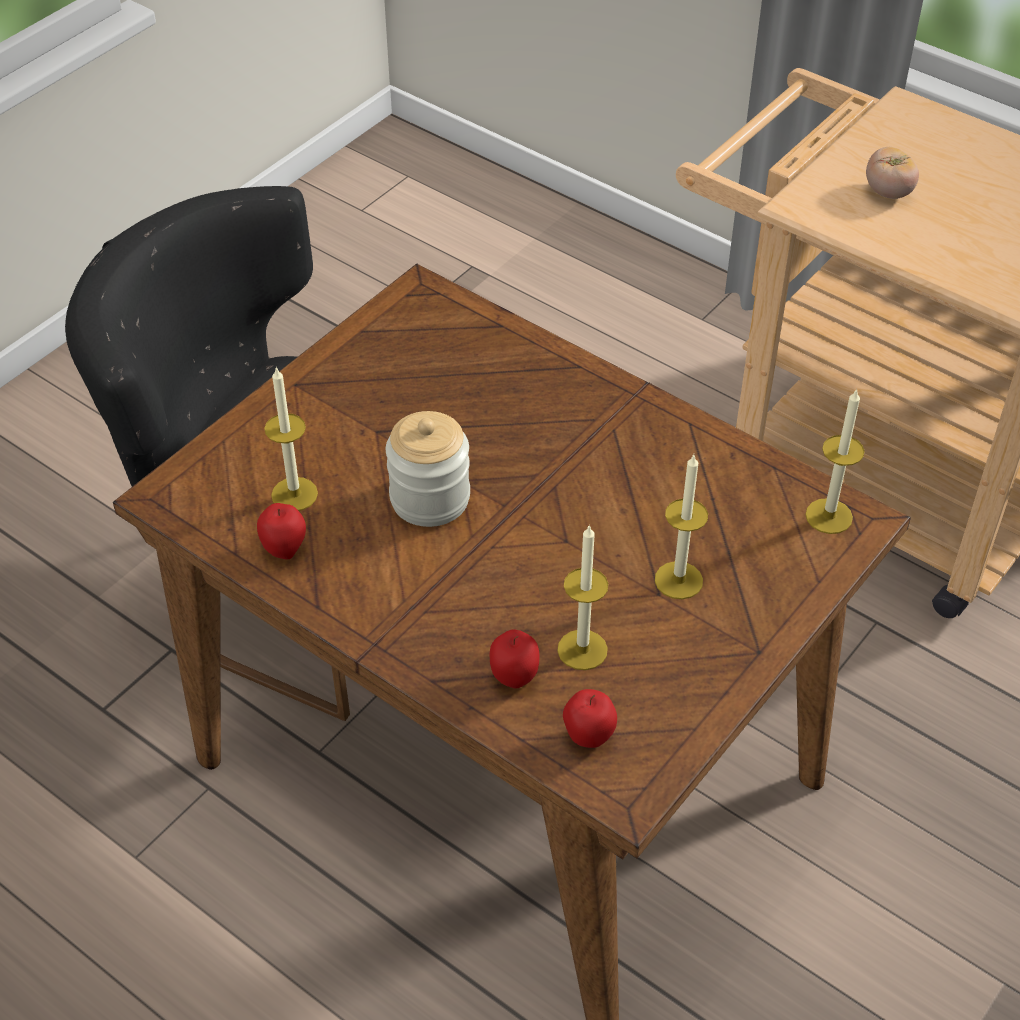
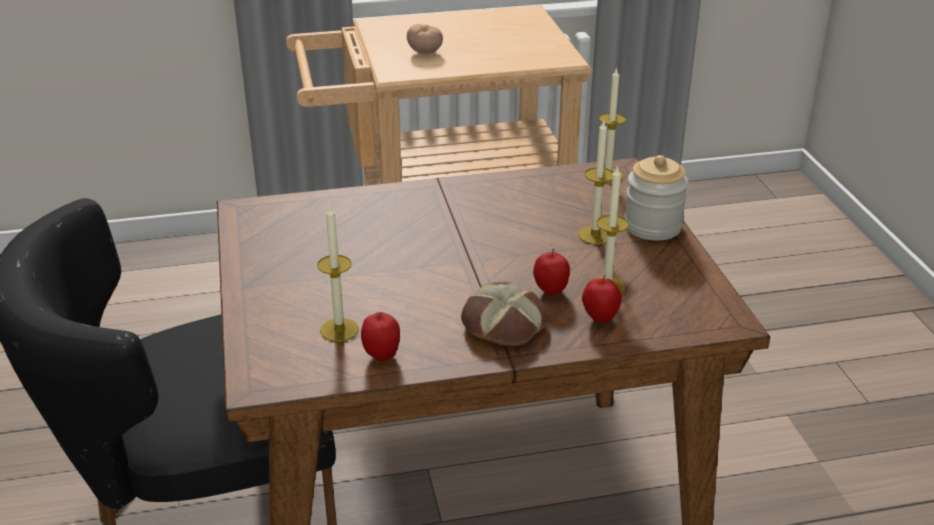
camera: 50 degrees left, 15 degrees down
(422, 606) = (502, 325): none -> bread
(430, 498) = (419, 283): jar -> jar (652, 226)
(588, 737) = (674, 314): apple -> apple (550, 291)

